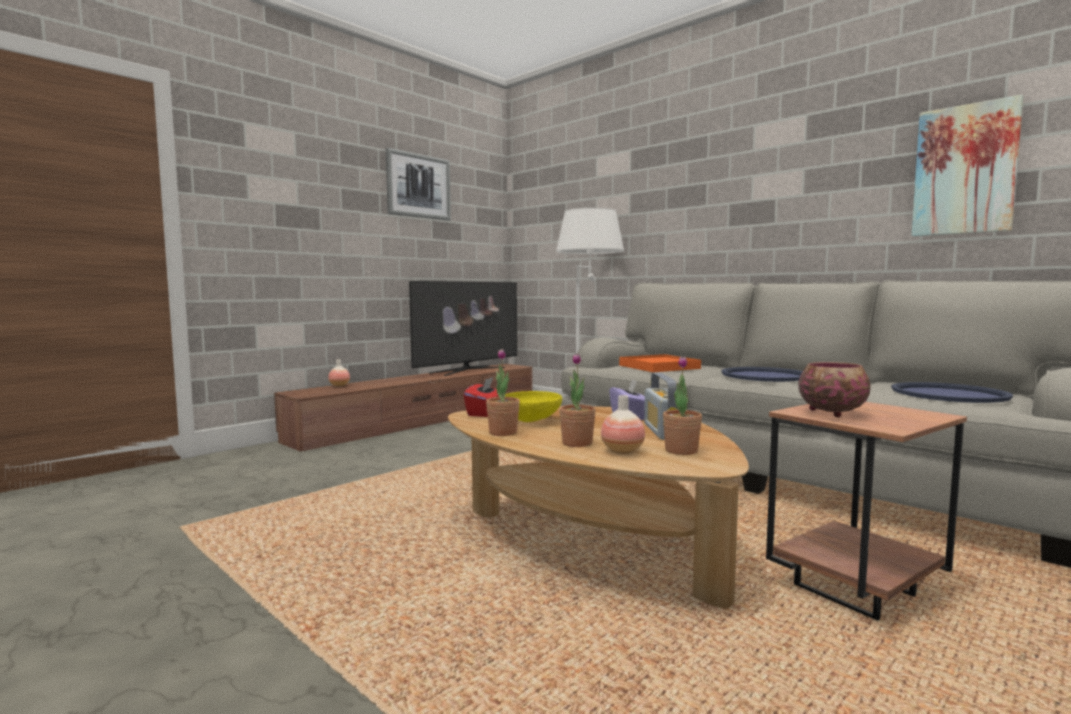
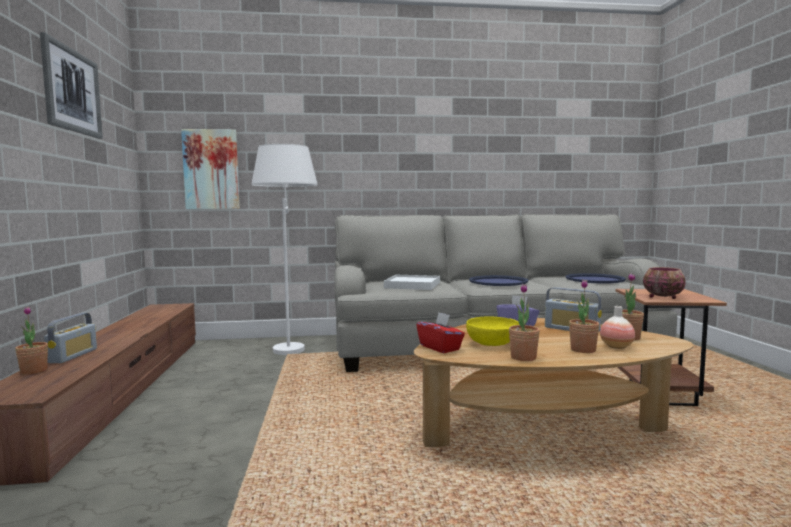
camera: 50 degrees left, 0 degrees up
(339, 385) = (34, 371): vase -> potted plant
(373, 382) = (73, 355): none -> radio
(467, 370) = (139, 318): television -> none
(658, 367) = (412, 285): orange tray -> white tray
(964, 170) = (541, 149): picture -> picture (211, 169)

